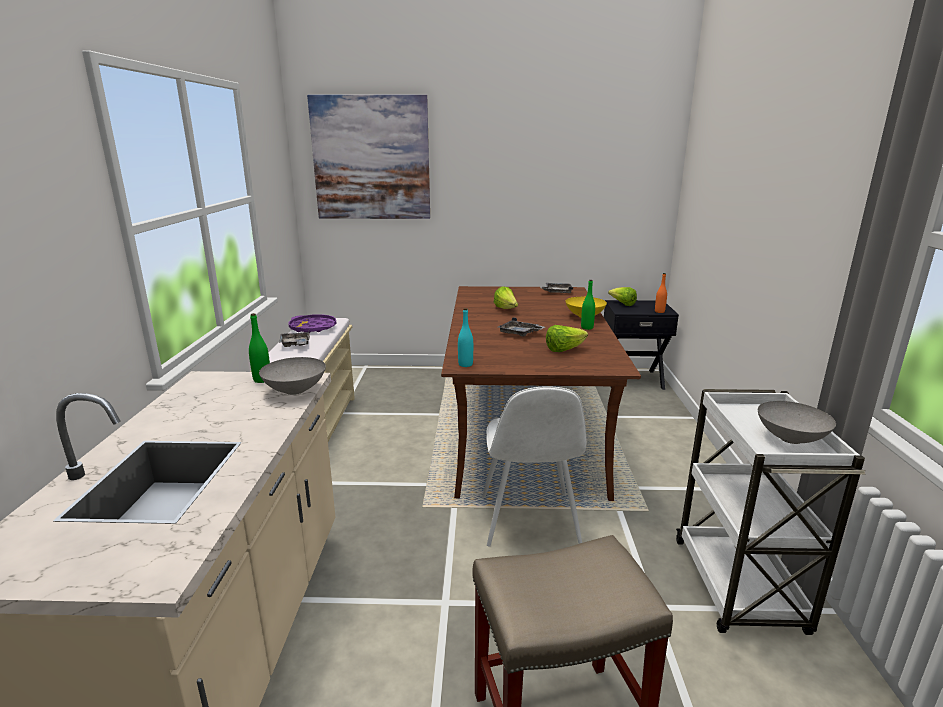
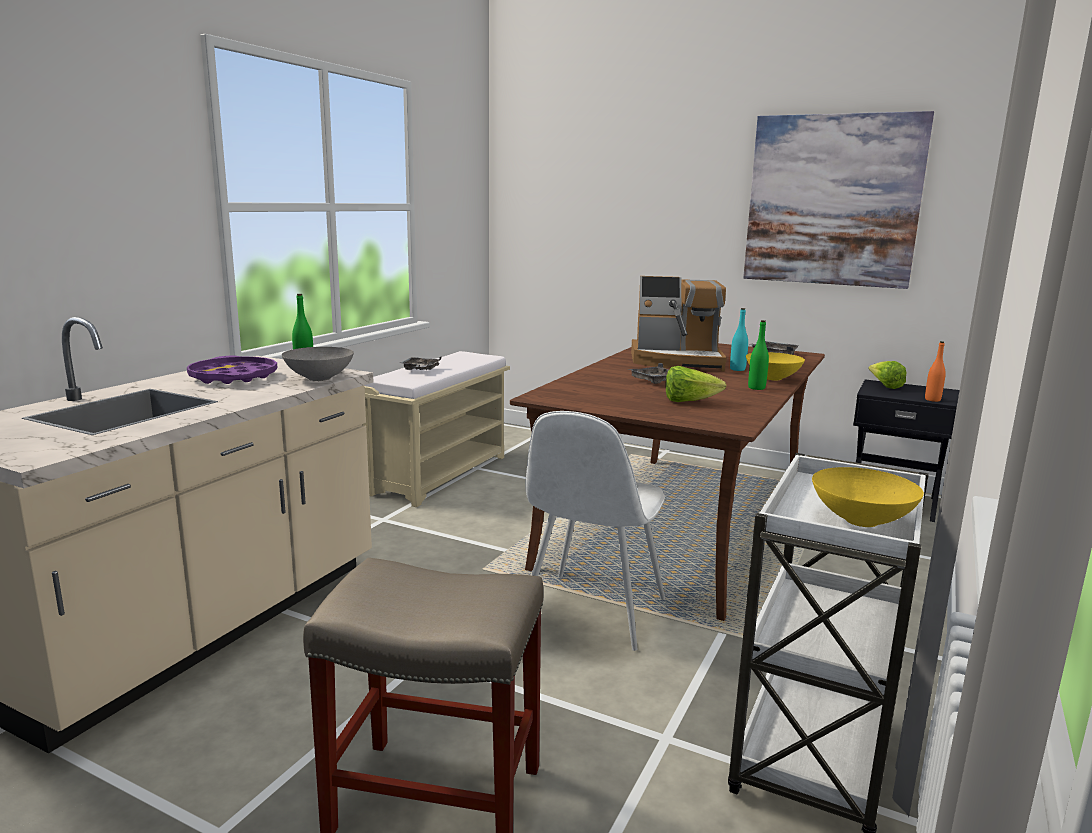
camera: 25 degrees right, 5 degrees down
(313, 328) = (456, 359): purple tray -> purple tray (233, 377)
(371, 158) = (573, 174): picture -> picture (832, 201)
(465, 364) = (546, 397): turquoise bottle -> turquoise bottle (737, 369)
(506, 309) = (677, 361): lettuce -> coffee machine
(791, 439) = (862, 521): grey bowl -> yellow bowl

